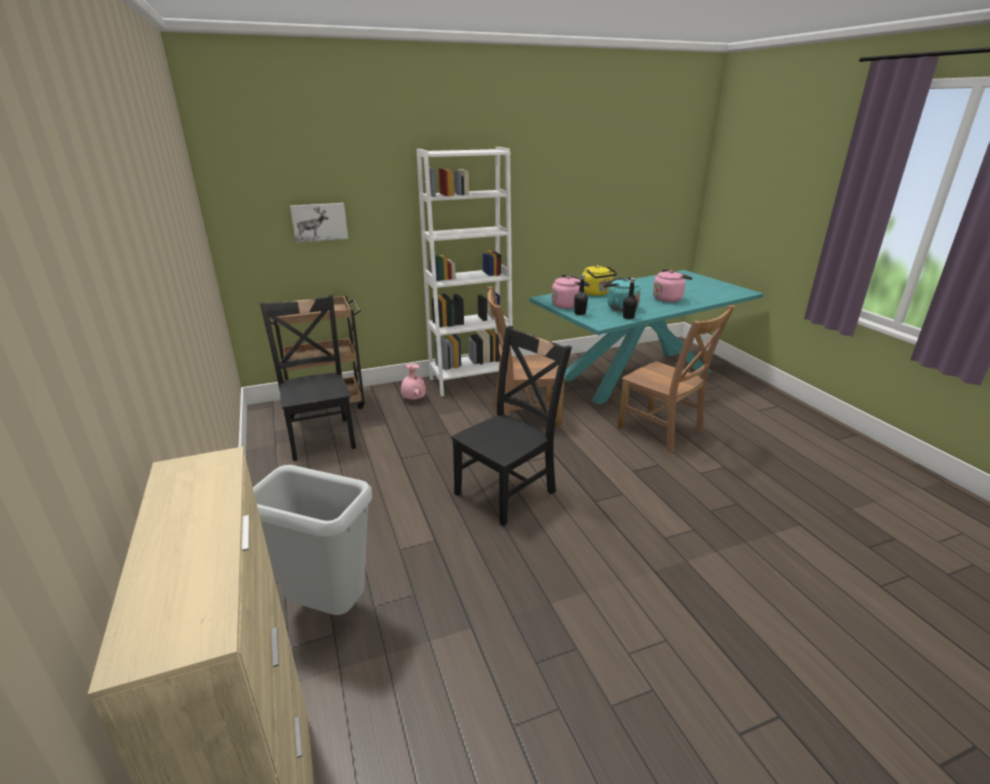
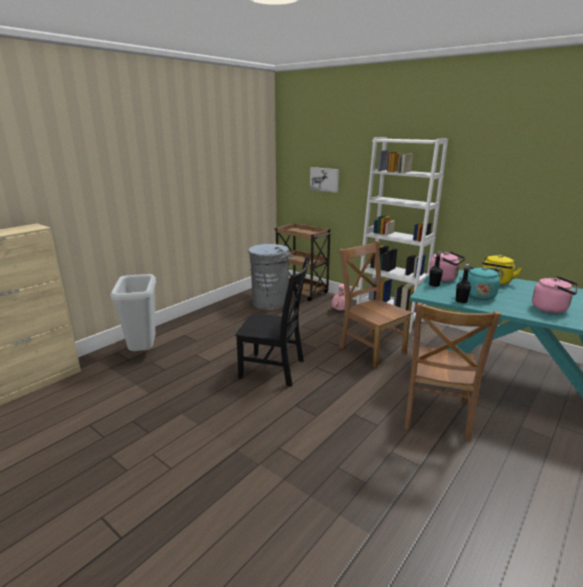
camera: 60 degrees right, 5 degrees down
(321, 436) = (270, 302): black chair -> grey trash can

